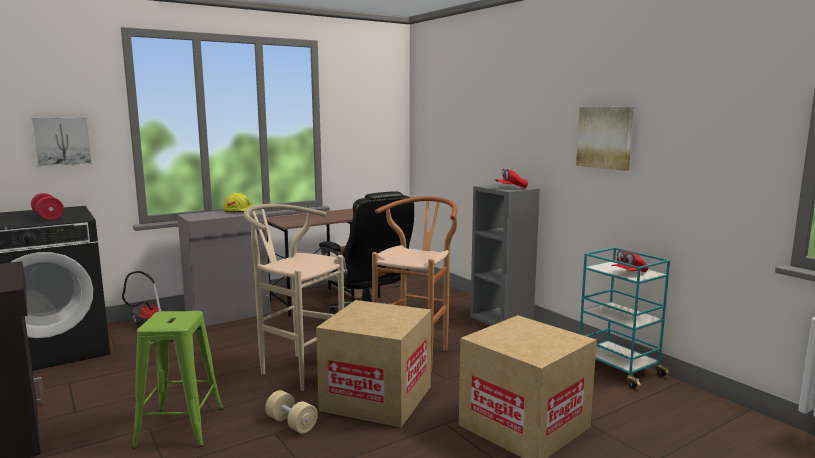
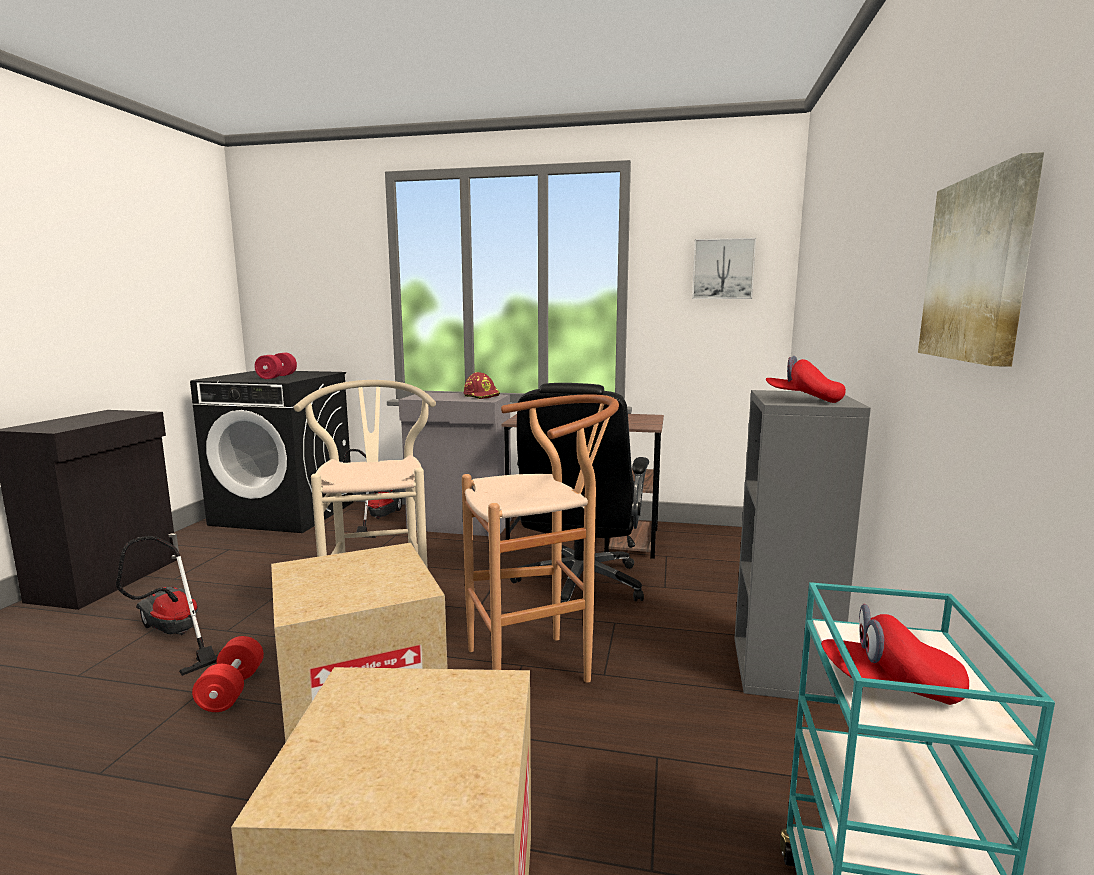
camera: 45 degrees right, 0 degrees up
(62, 141) = (329, 302): picture -> picture (723, 269)
(179, 427) = (174, 636): green stool -> vacuum cleaner
(239, 210) = (482, 396): yellow hard hat -> red hard hat
(291, 424) = (232, 690): beige dumbbell -> red dumbbell

